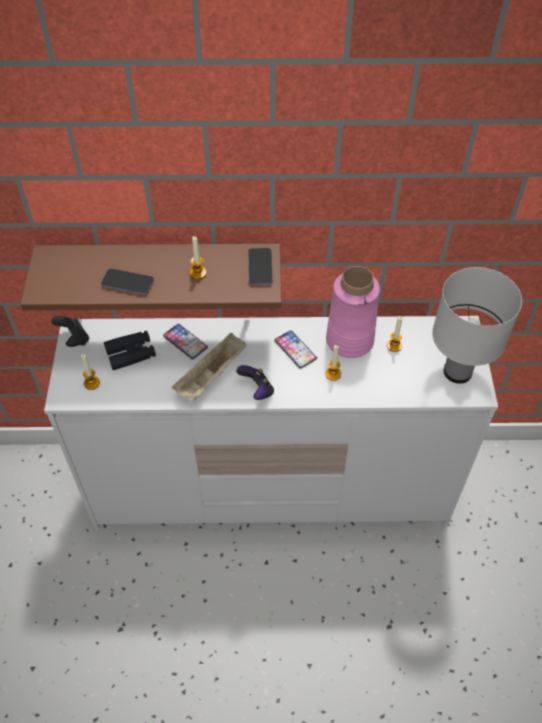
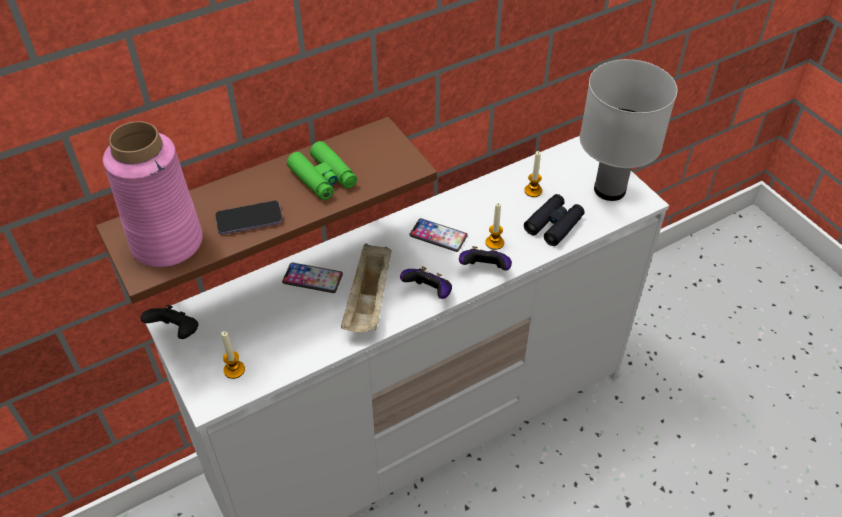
camera: 30 degrees left, 5 degrees down
(131, 353) = (258, 317): black binoculars -> black binoculars (554, 224)
(198, 273) = (323, 178): candle -> green binoculars
(260, 268) = (387, 147): phone -> none
(310, 391) = (485, 269): none -> game controller
(349, 340) = (486, 203): pink vase -> pink vase (167, 242)

